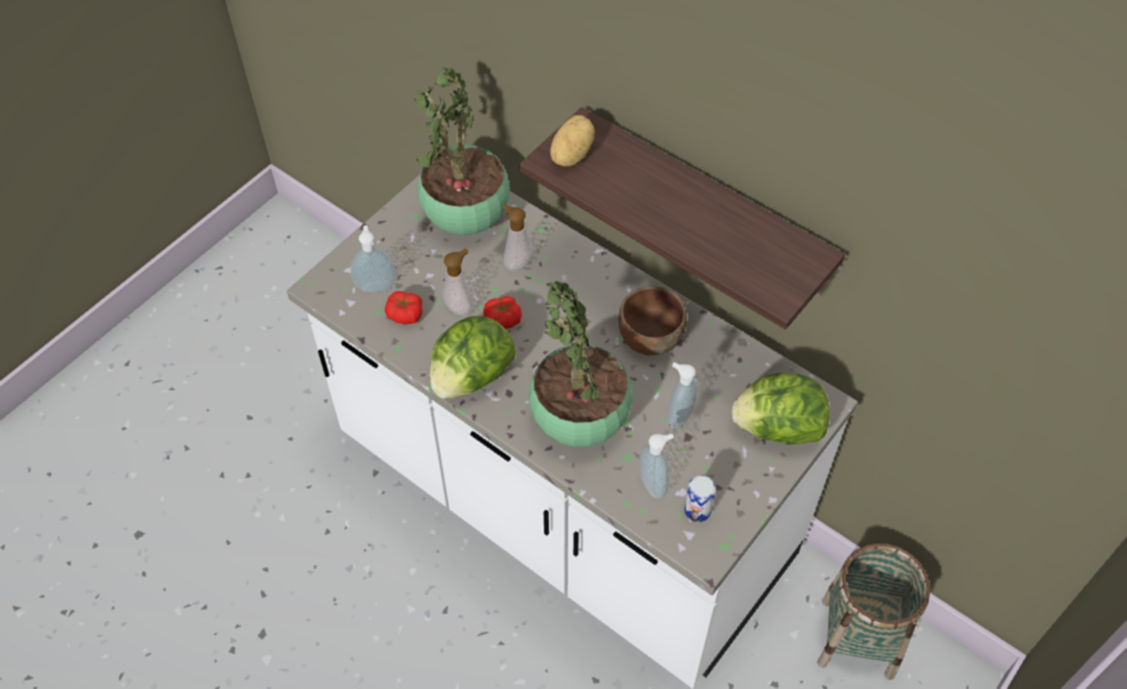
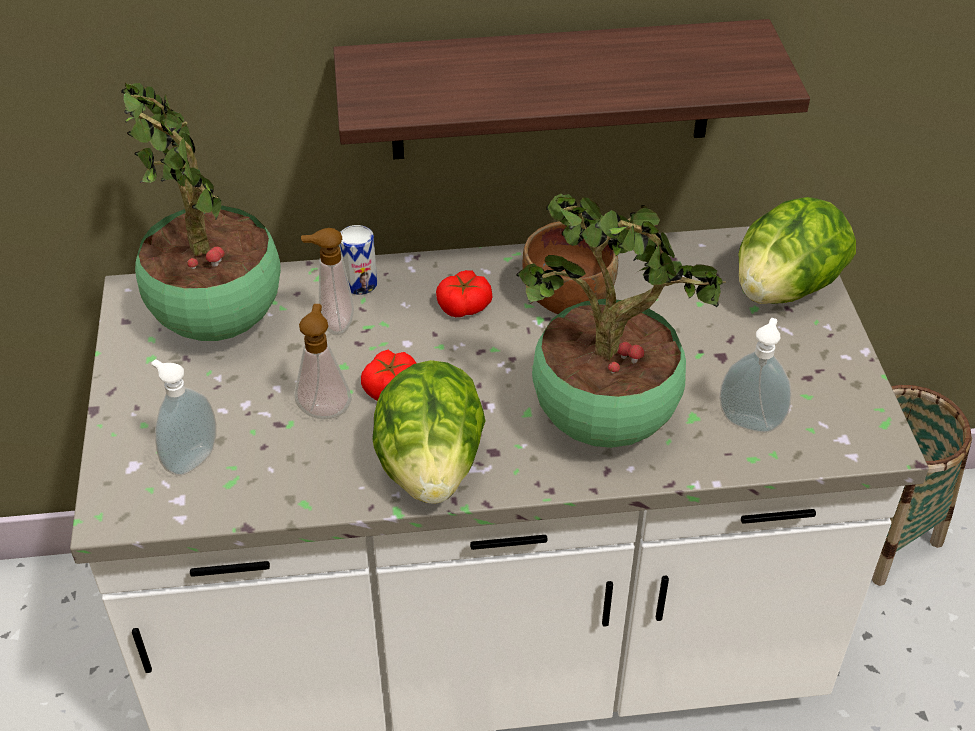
camera: 45 degrees left, 10 degrees down
(405, 314) = (267, 463): tomato -> tomato (464, 306)
(570, 154) = (385, 90): potato -> none
(678, 416) = (687, 345): soap dispenser -> none
(697, 510) = (820, 412): can -> can (360, 284)

